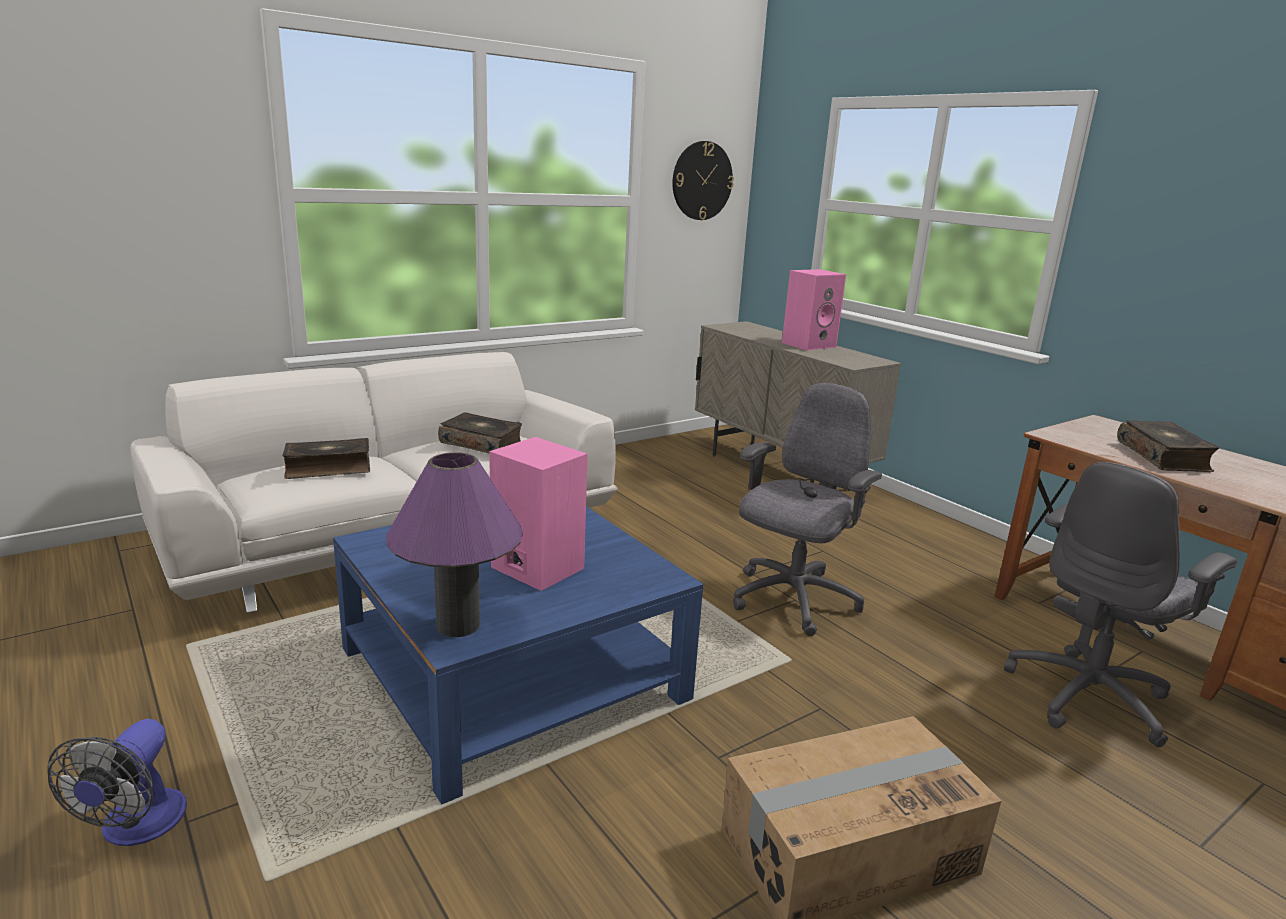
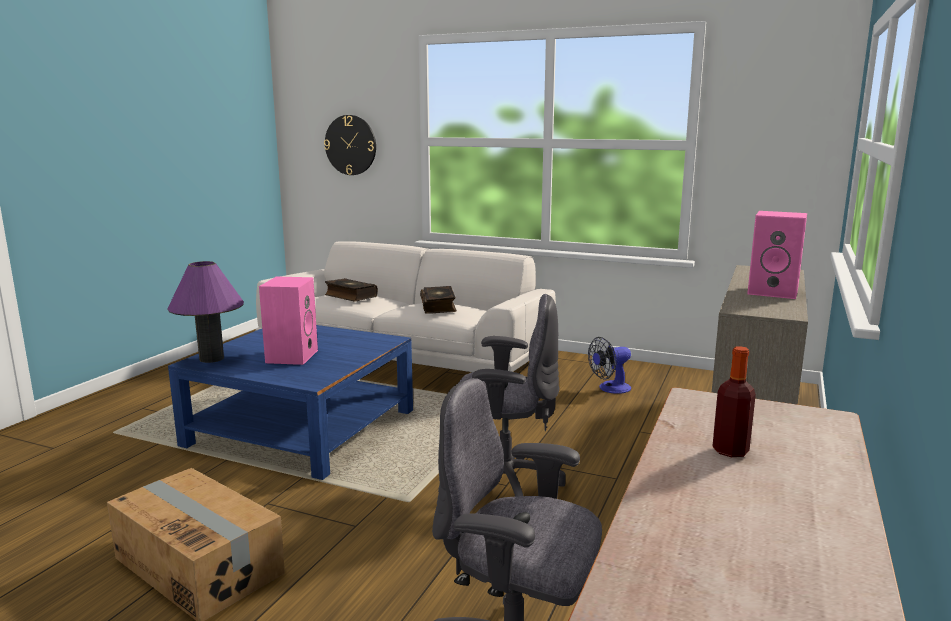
camera: 60 degrees right, 5 degrees down
(135, 828) = (134, 402): fan -> fan (610, 389)
(702, 181) = (778, 125): wall clock -> wall clock (350, 145)
(1163, 457) = (730, 451): book -> bottle

